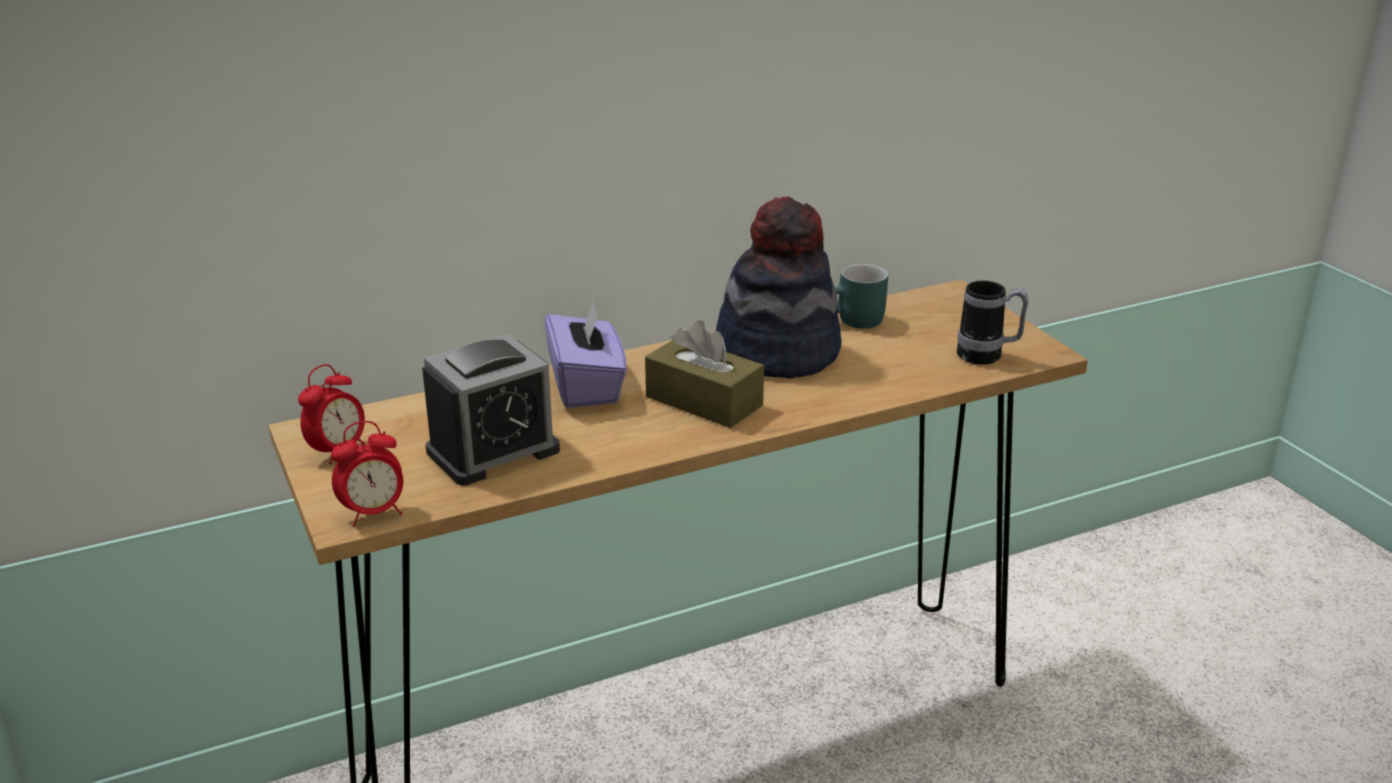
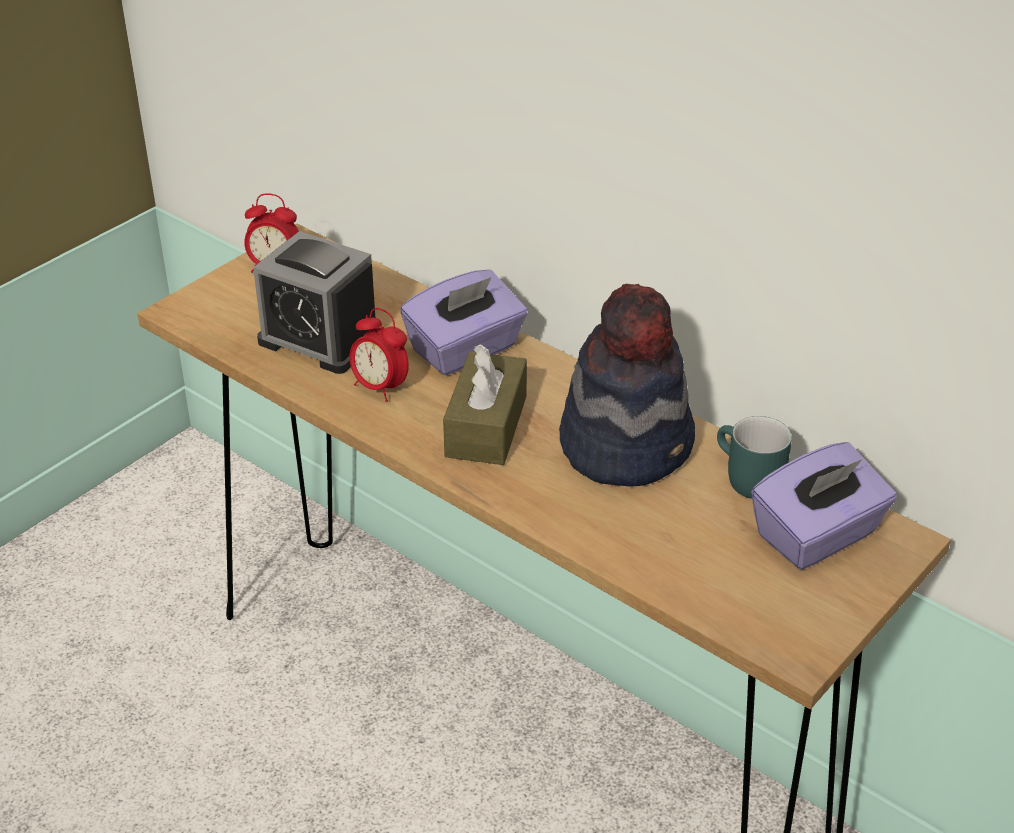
camera: 65 degrees right, 10 degrees up
(373, 513) = (195, 318): alarm clock -> alarm clock (380, 388)
(932, 315) = (818, 536): none -> purple tissue box
(988, 356) = (745, 604): mug -> none

